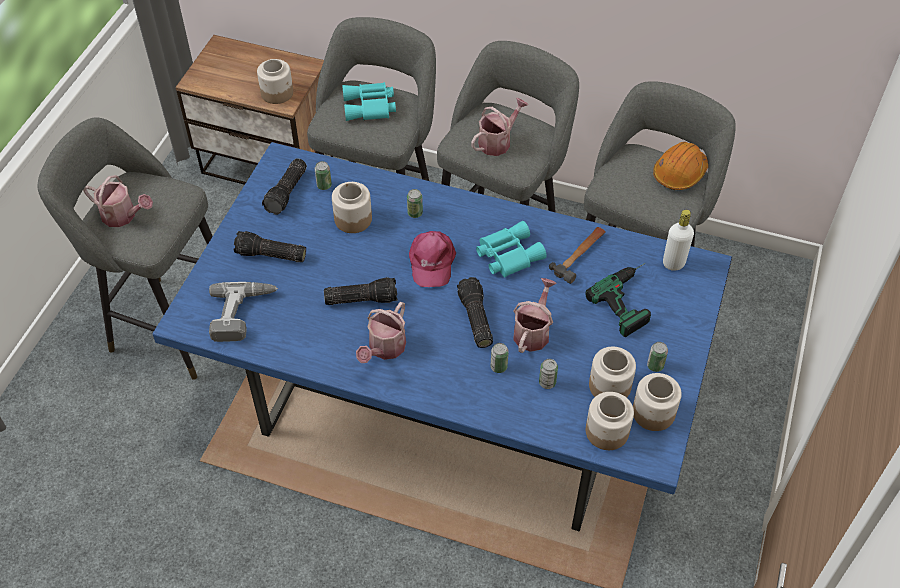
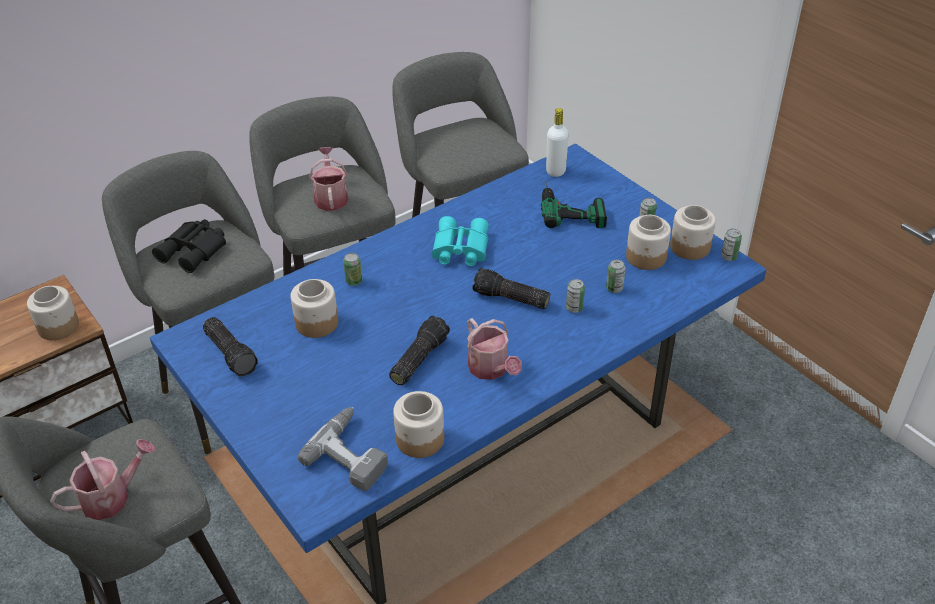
camera: 55 degrees left, 10 degrees down
(270, 256) = (298, 400): flashlight -> none
(324, 185) = (252, 324): can -> can (729, 257)
(370, 107) = (194, 251): turquoise binoculars -> black binoculars
(431, 262) = (421, 296): pink cap -> none
(533, 331) = (555, 272): watering can -> none
(580, 255) = (501, 212): hammer -> none
(606, 432) = (689, 279): jar -> jar (420, 440)
(679, 173) = (472, 126): orange hard hat -> none

